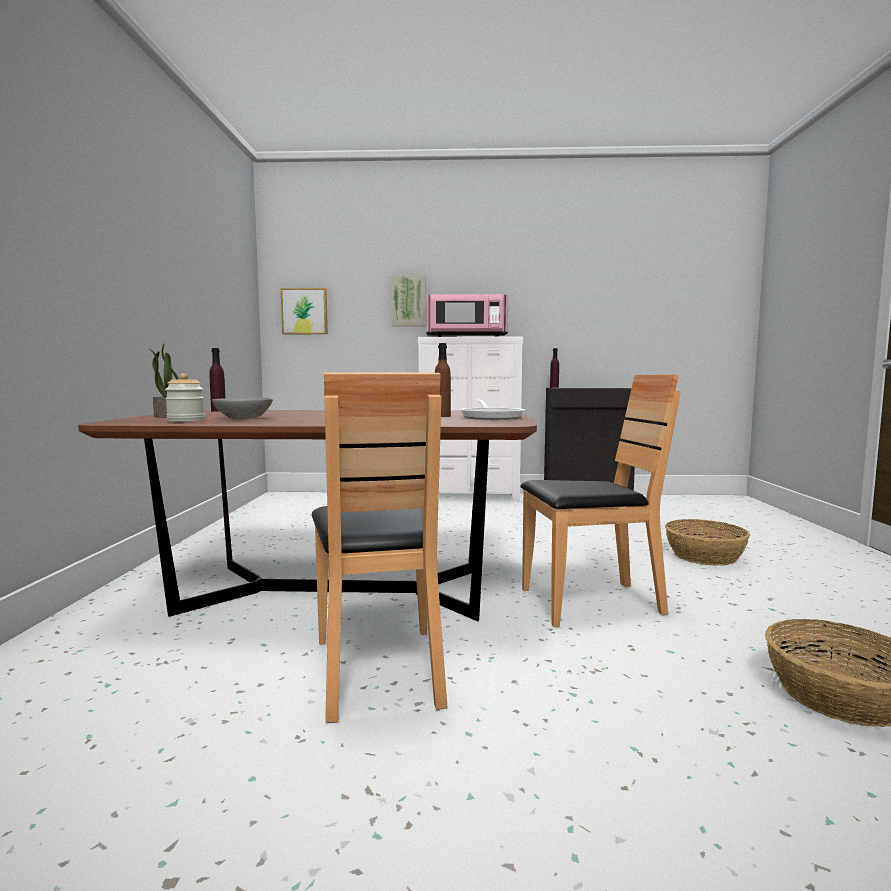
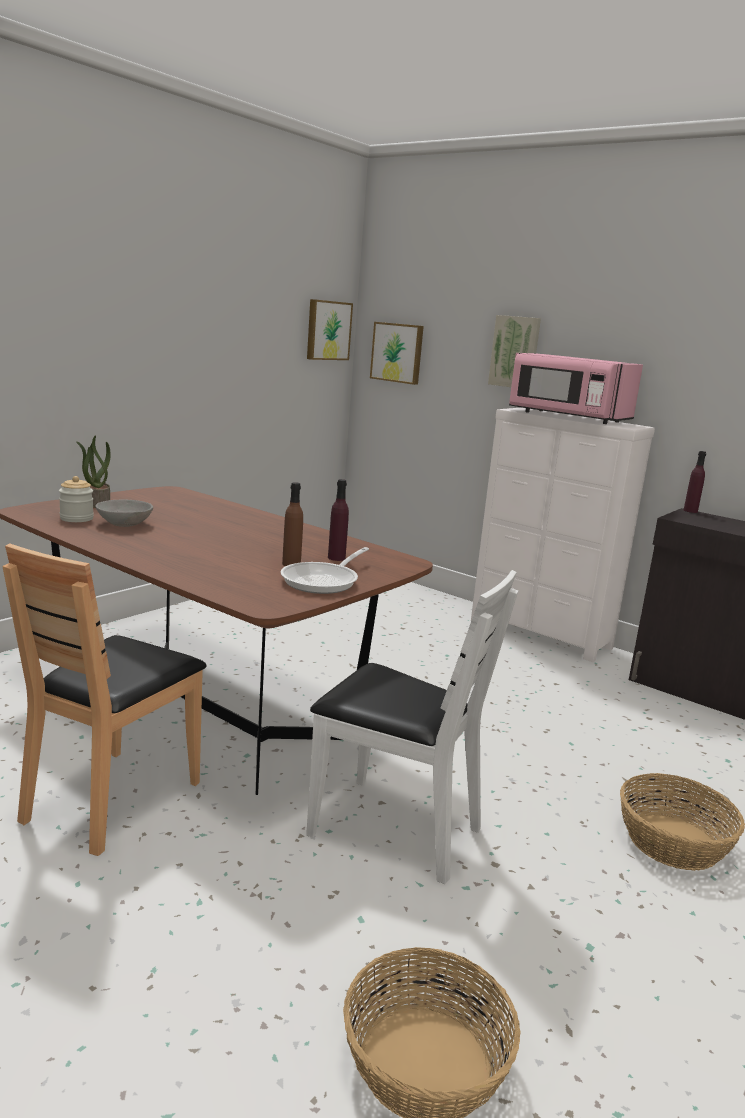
camera: 35 degrees right, 10 degrees up
(218, 411) = (174, 494): purple bottle -> purple bottle (336, 558)
(246, 294) = (327, 330): none -> picture
(590, 603) = (394, 829): brown chair -> white chair

